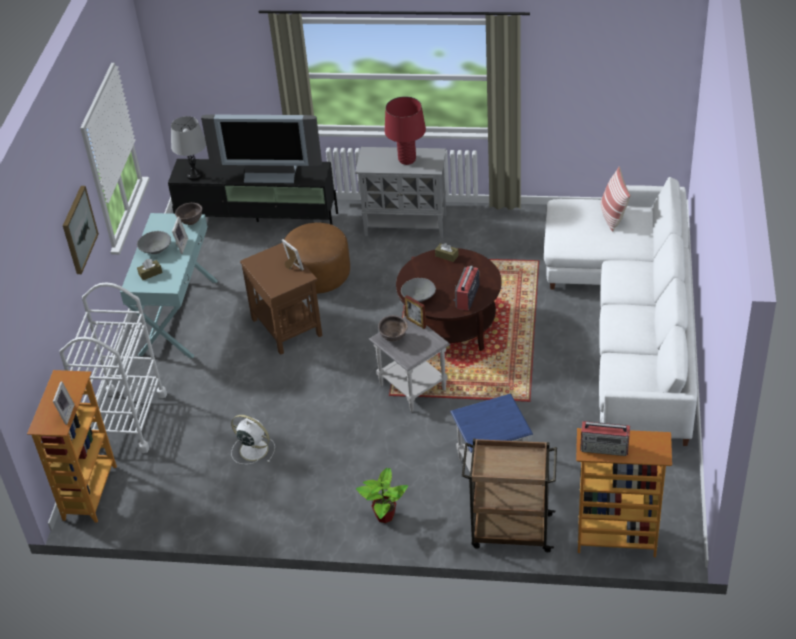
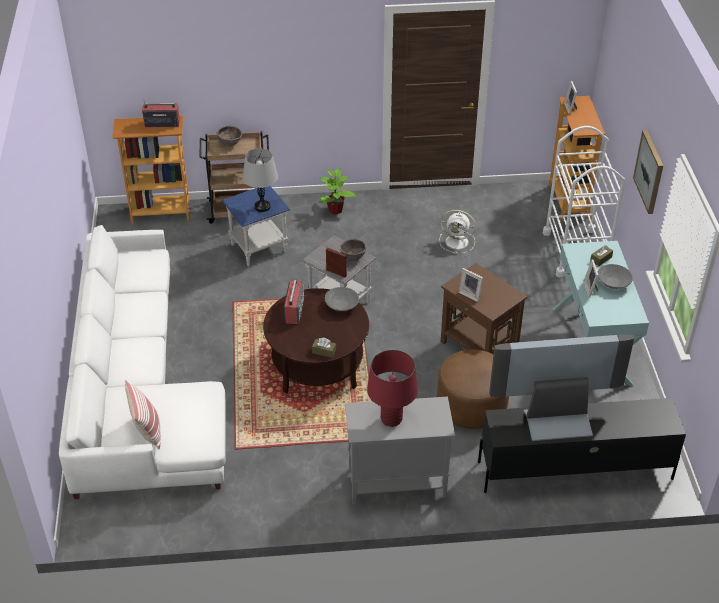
camera: 165 degrees right, 0 degrees up
(191, 222) = (597, 315): brown bowl -> brown bowl (230, 144)
(195, 175) = (646, 410): grey table lamp -> grey table lamp (262, 207)

